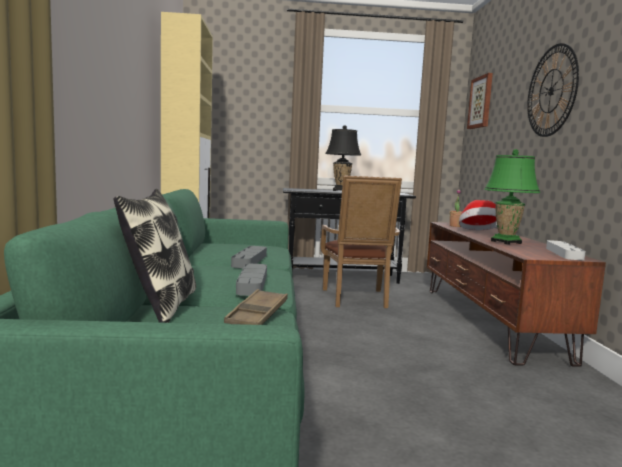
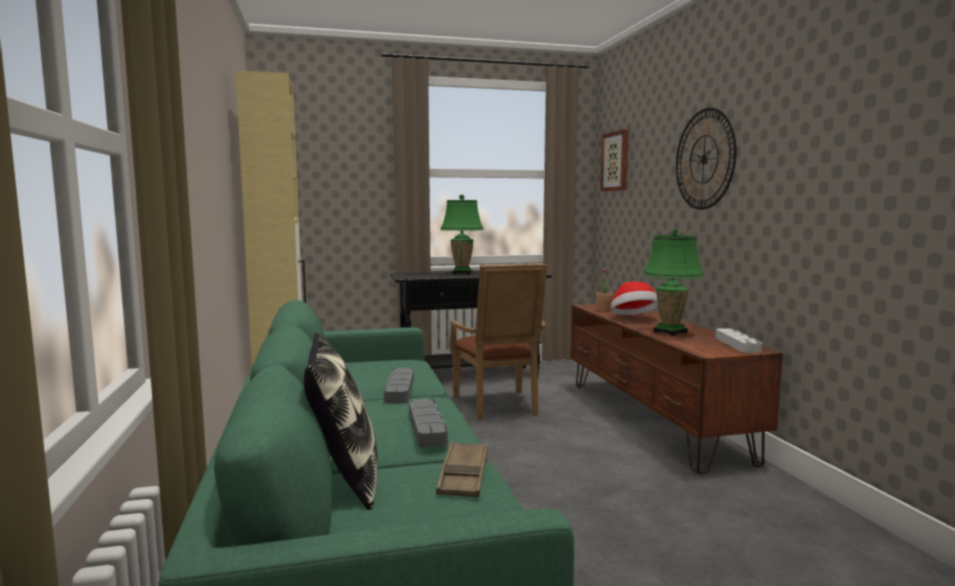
camera: 10 degrees left, 0 degrees up
(341, 190) = (461, 273): black table lamp -> green table lamp

